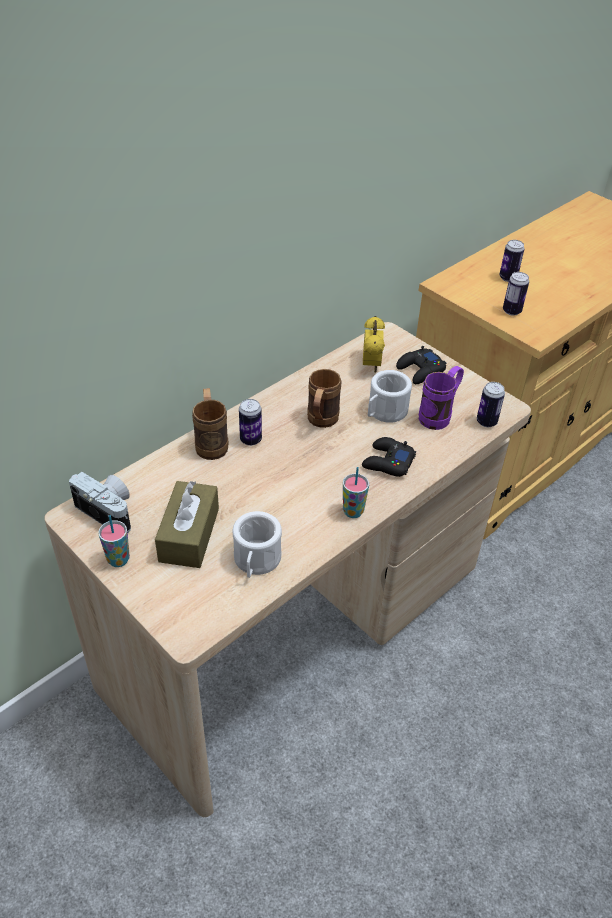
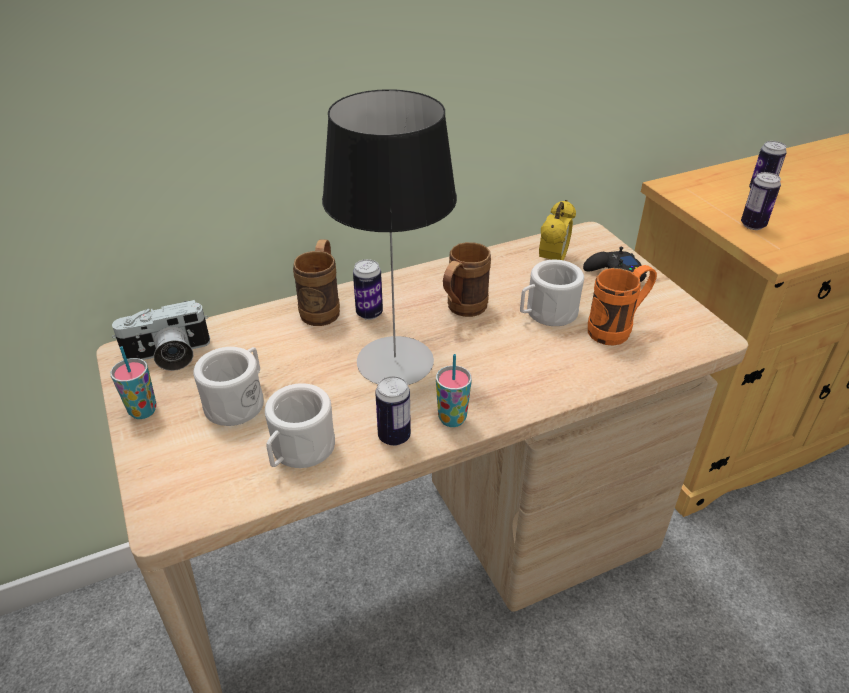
camera: 20 degrees right, 5 degrees down
(109, 511) = (168, 356): camera -> camera turned 105 degrees clockwise
(189, 535) = (239, 401): brown tissue box -> white mug
(290, 476) = (395, 361): none -> table lamp
(387, 462) = (524, 370): black game controller -> none
(439, 415) = (617, 329): purple mug -> orange mug
(486, 422) = (679, 348): can -> can (394, 436)

